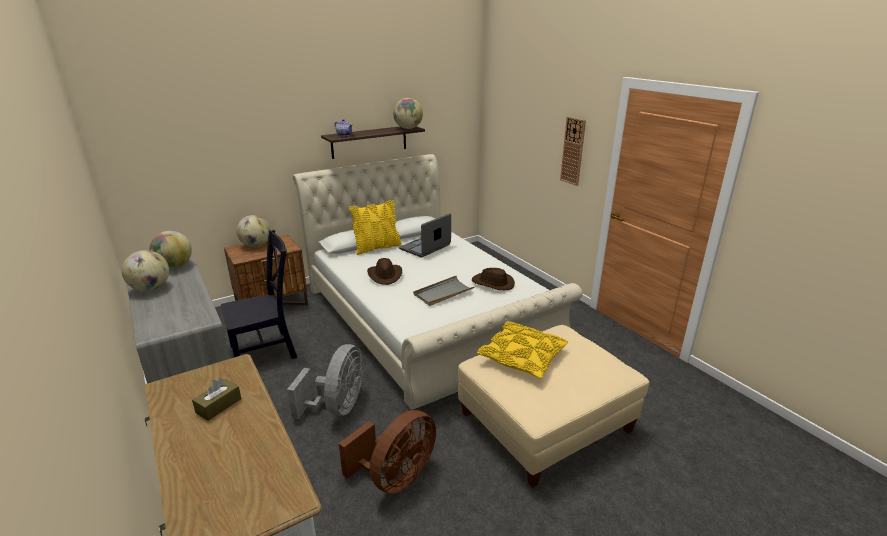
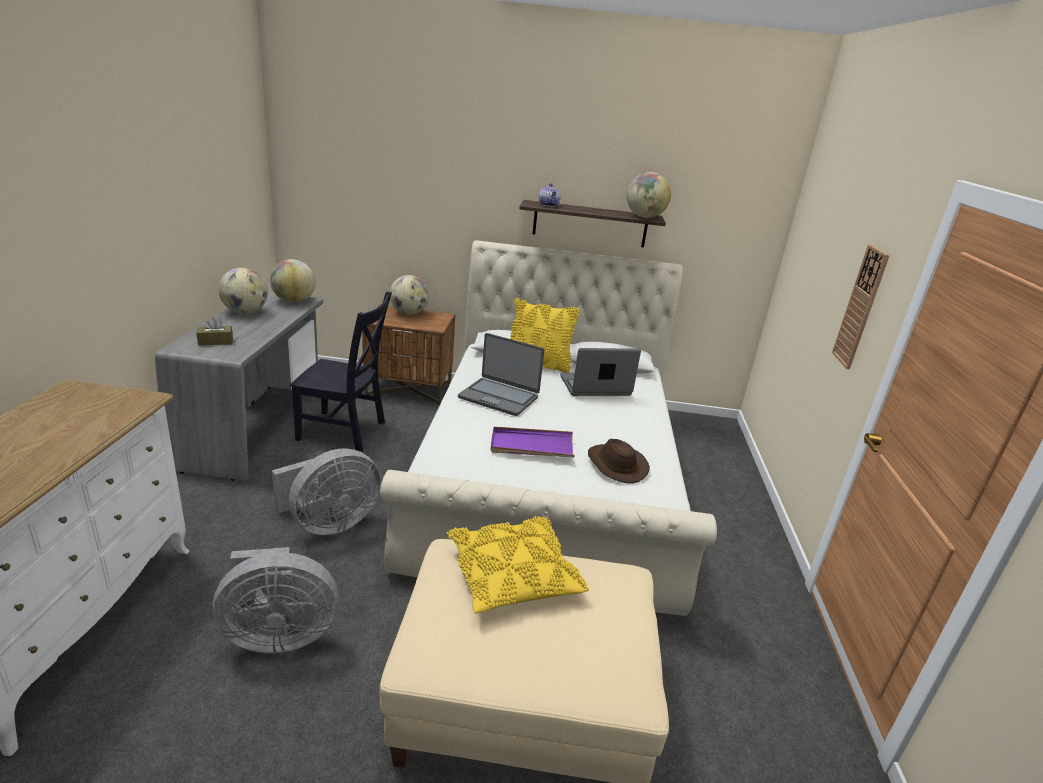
camera: 35 degrees right, 0 degrees up
(219, 406) = (65, 425): brown tissue box -> brown tissue box (215, 341)
(385, 275) = (499, 397): brown hat -> laptop
(395, 477) = (278, 634): brown fan -> grey fan
(443, 293) = (531, 446): grey tray -> purple tray

